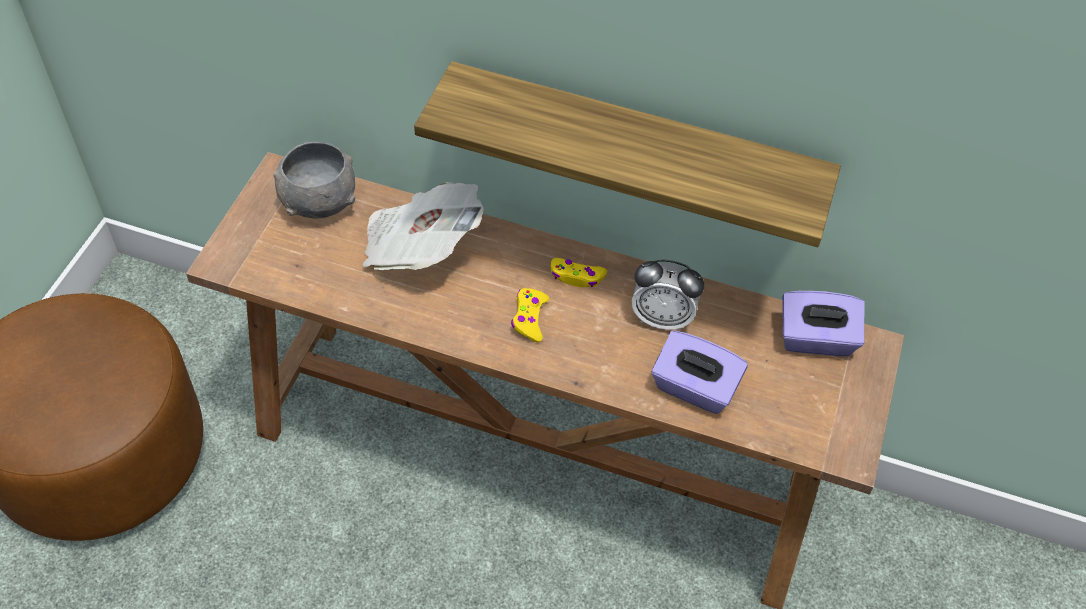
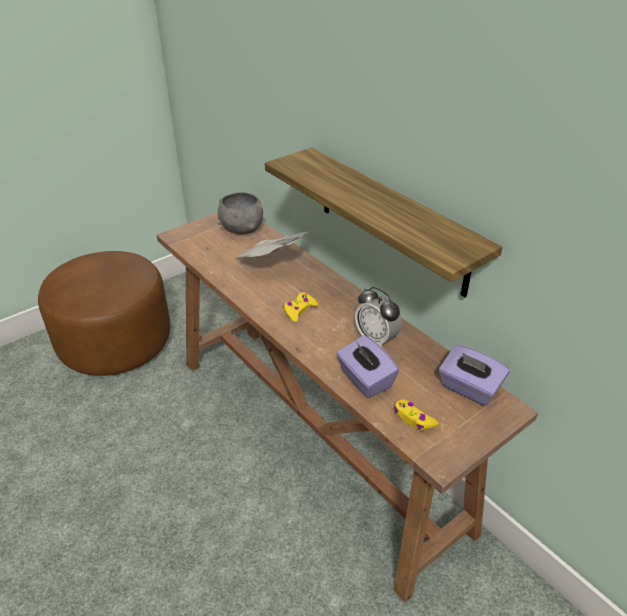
camera: 35 degrees right, 15 degrees down
(577, 277) = (343, 303): yellow game controller -> yellow game controller (414, 419)

